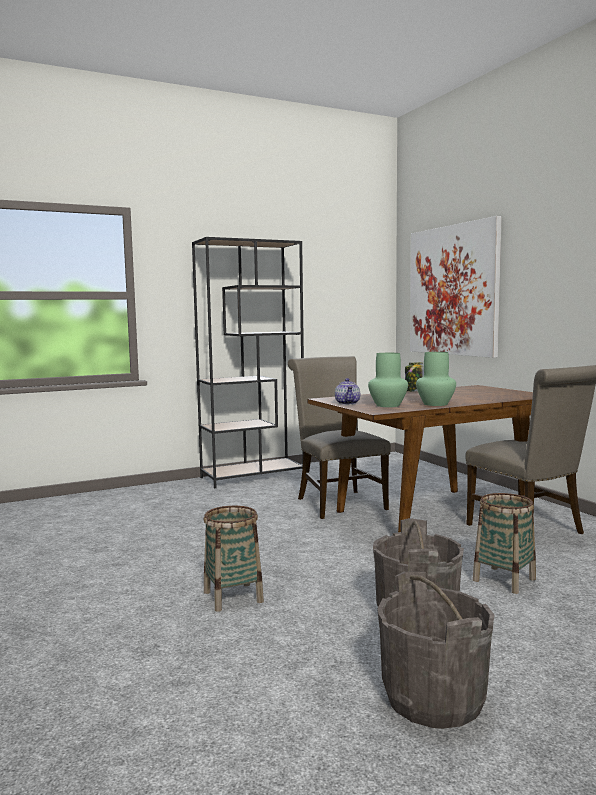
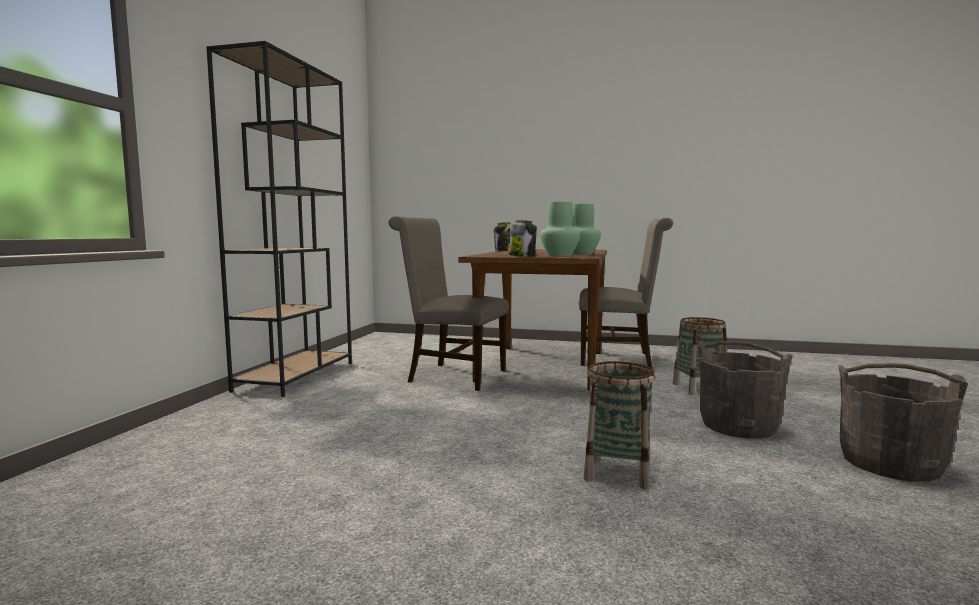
camera: 50 degrees left, 0 degrees up
(348, 403) = (522, 256): teapot -> jar
(453, 290) = (457, 163): picture -> none

